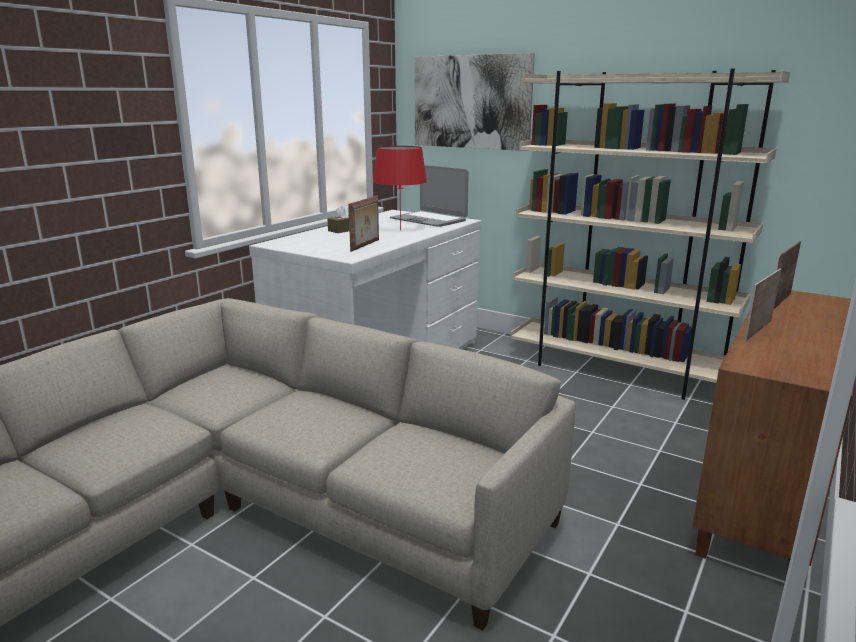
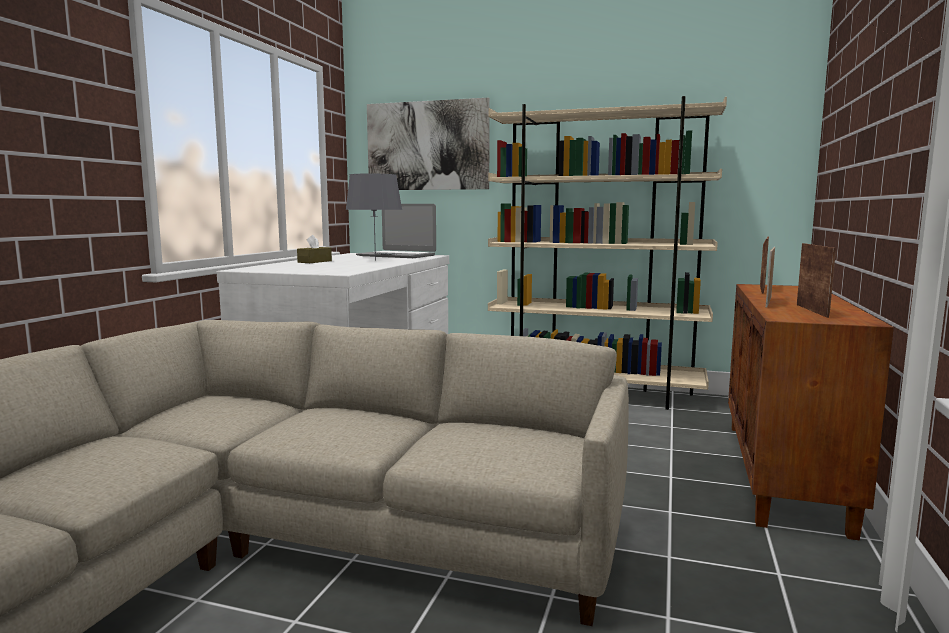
camera: 15 degrees left, 10 degrees down
(366, 245) = (350, 267): picture frame -> picture frame (813, 310)
(400, 230) = (375, 260): red table lamp -> grey table lamp

